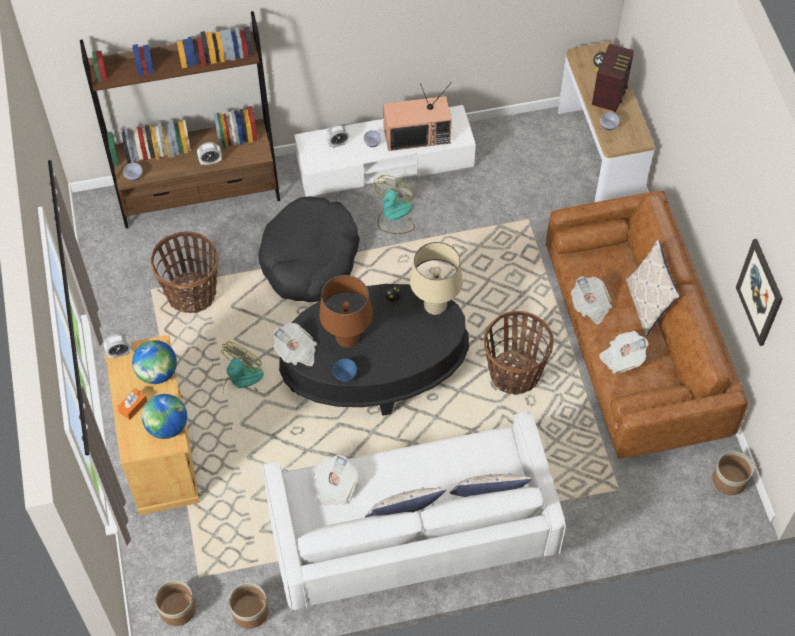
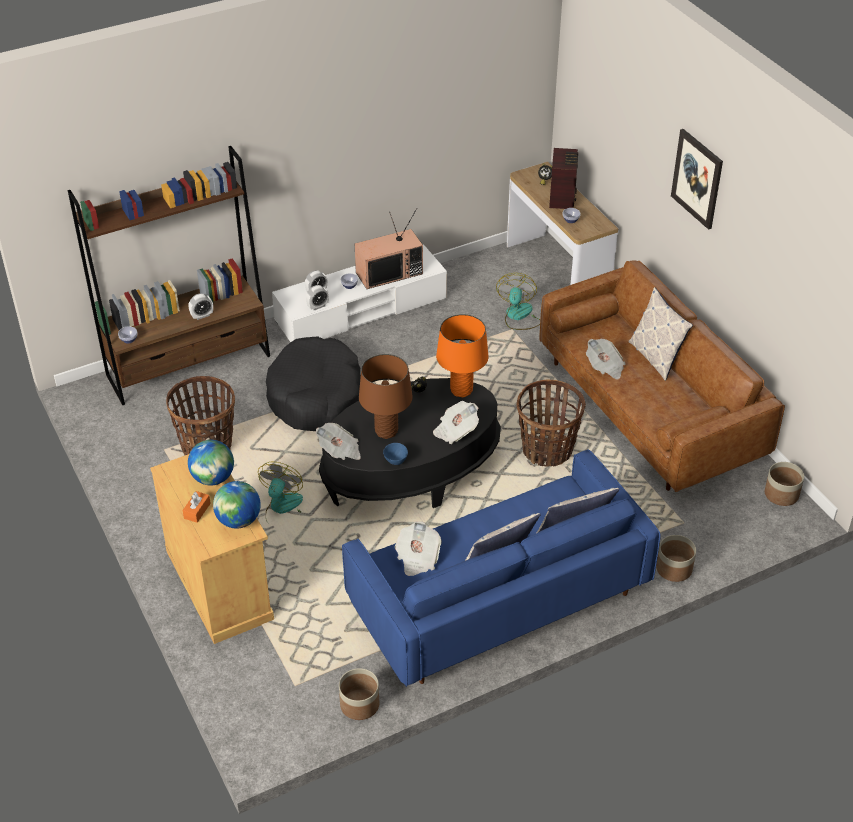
camera: 15 degrees left, 15 degrees down
(120, 353) = (168, 469): alarm clock -> alarm clock (318, 306)
(177, 609) = (282, 719): planter -> planter (674, 569)
(394, 215) = (385, 348): fan -> fan (519, 316)
(411, 531) = (498, 598): white sofa -> blue sofa
(435, 306) = (461, 390): beige table lamp -> orange table lamp
(622, 358) = (651, 401): newspaper -> newspaper (455, 431)
(760, 292) = (775, 284): picture -> picture (697, 178)

